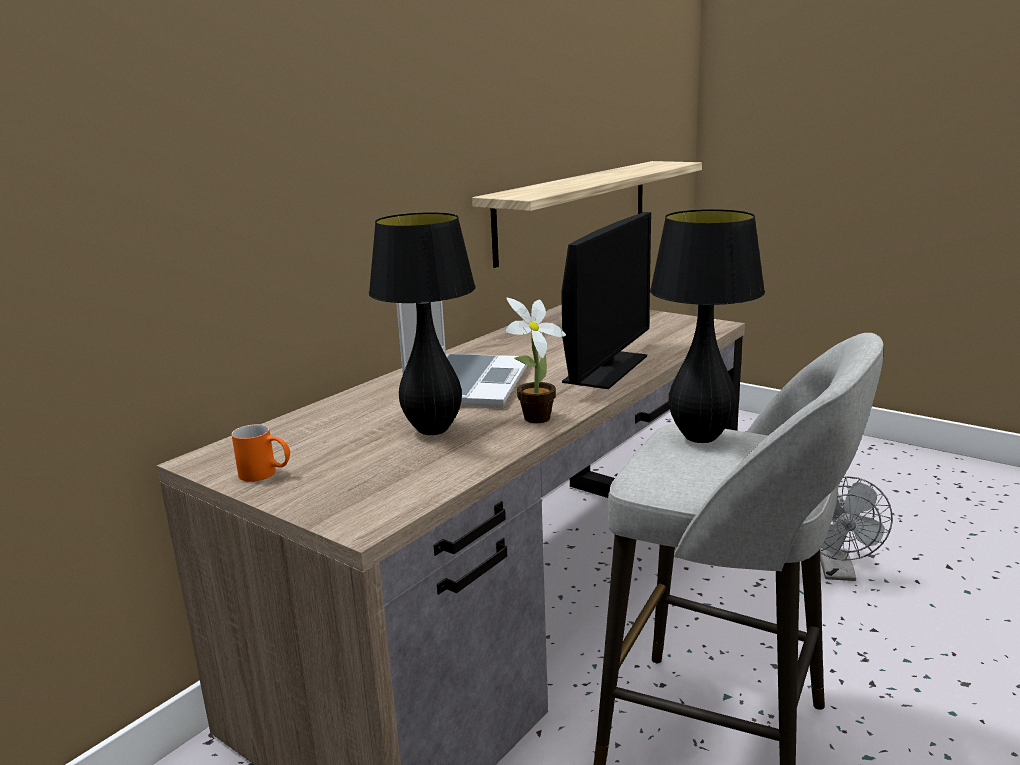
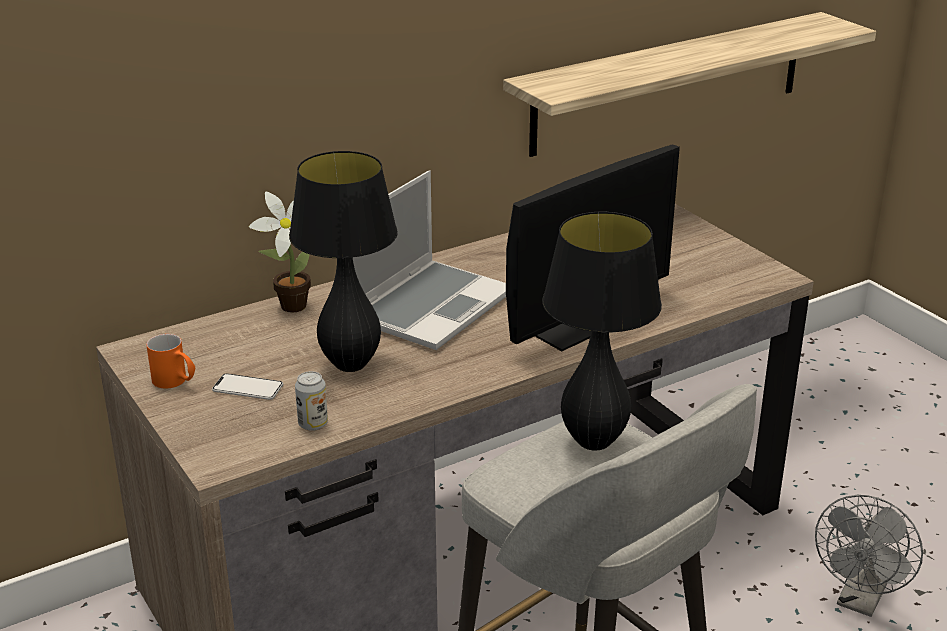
camera: 20 degrees right, 10 degrees up
(346, 464) = (248, 388): none -> phone
(436, 476) = (313, 424): none -> can
(533, 419) = (452, 375): potted plant -> potted plant (289, 306)

